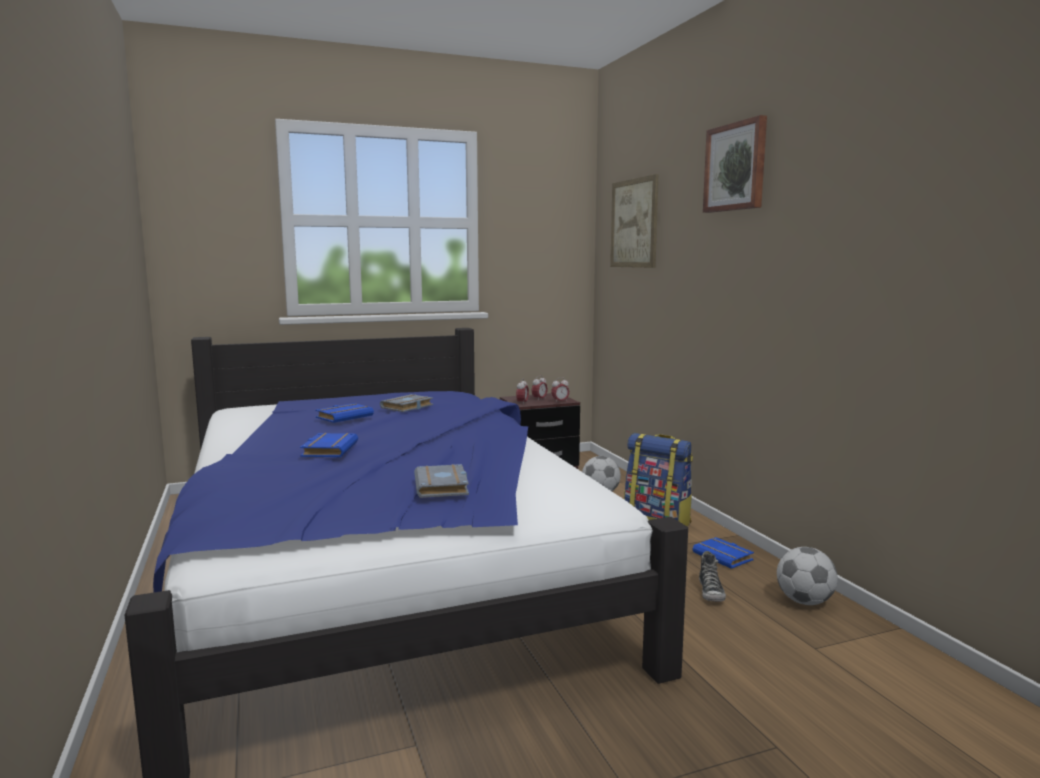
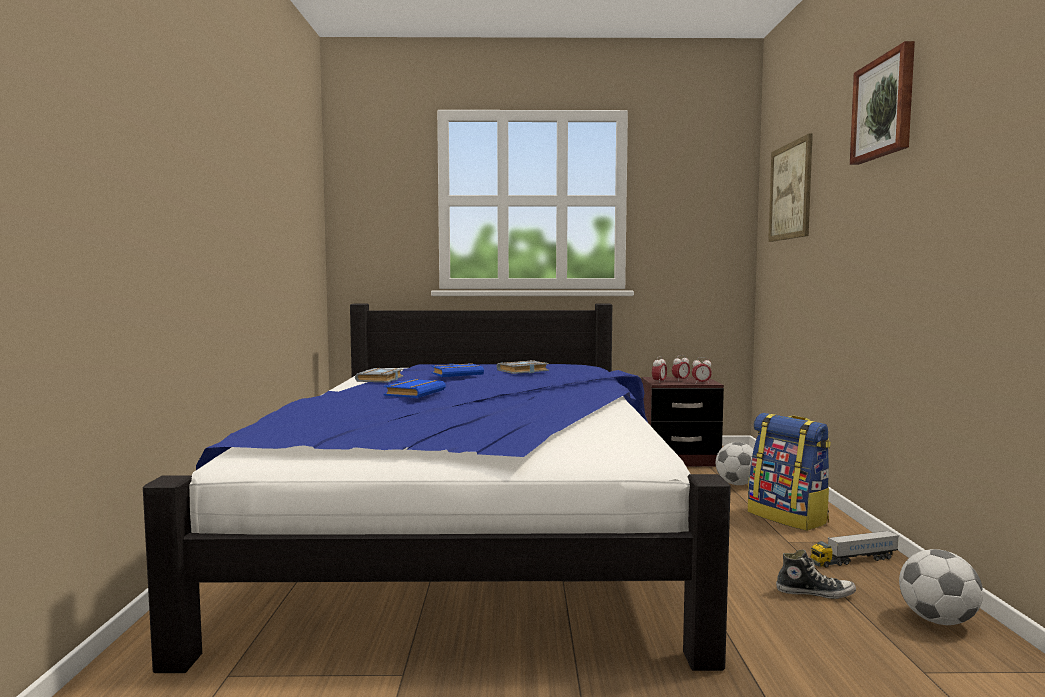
camera: 20 degrees right, 5 degrees down
(443, 487) = (482, 423): grey book -> grey book (381, 380)
(711, 592) = (815, 593): shoe -> shoe turned 105 degrees counterclockwise
(724, 557) = (854, 560): blue book -> toy truck

